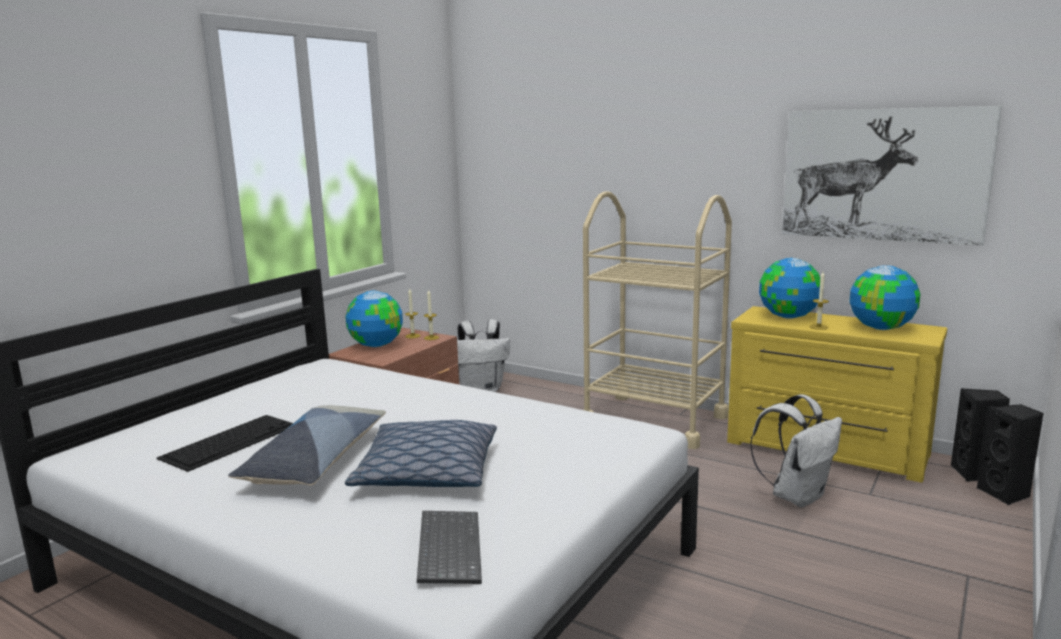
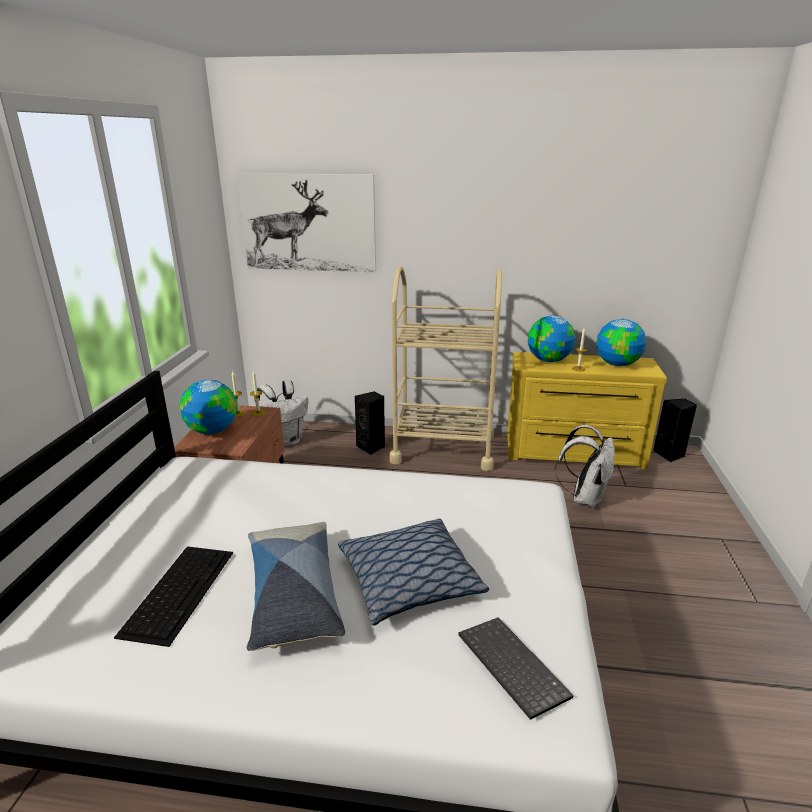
camera: 25 degrees left, 10 degrees up
(883, 175) = (615, 249): picture -> picture (308, 223)
(1005, 494) = (696, 468): black speaker -> black speaker (371, 447)

